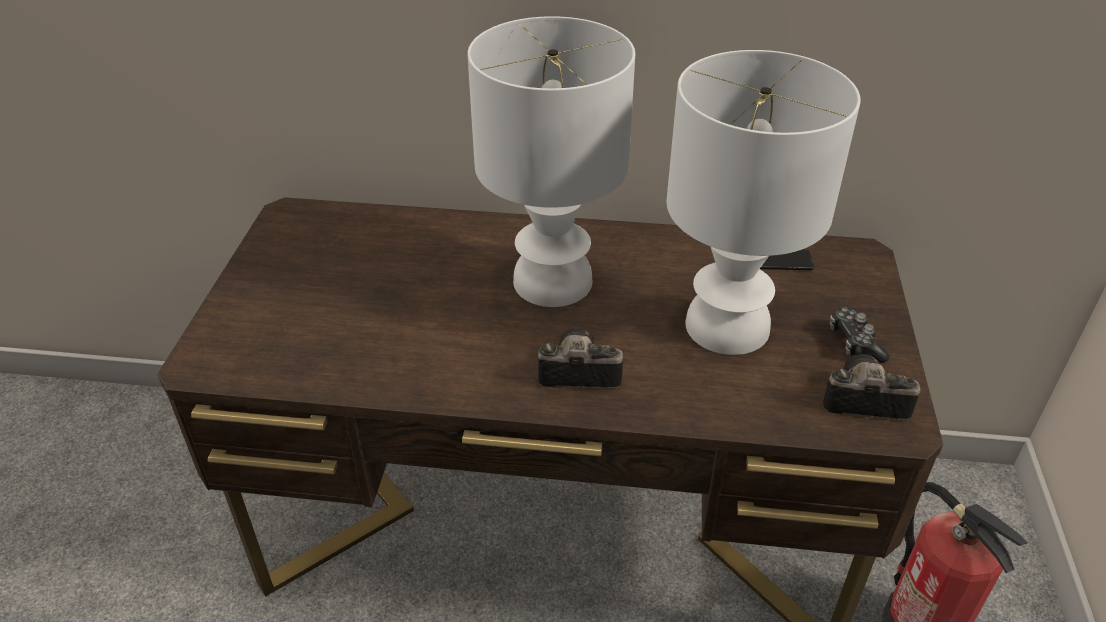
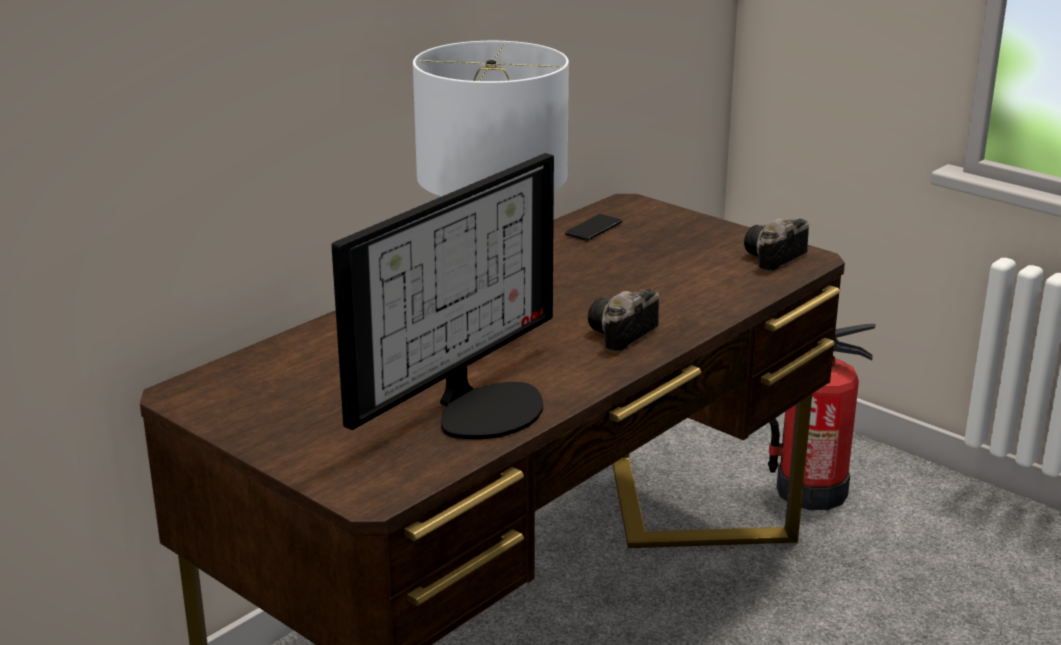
camera: 55 degrees left, 15 degrees down
(376, 354) = (482, 407): none -> monitor
(729, 326) = (644, 269): white table lamp -> none
(854, 342) = (715, 239): game controller -> none

